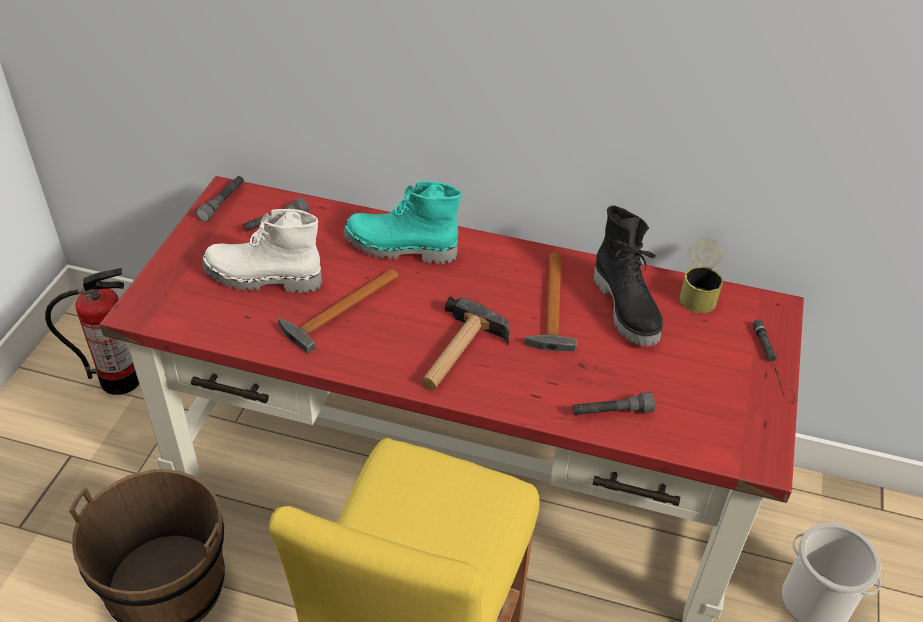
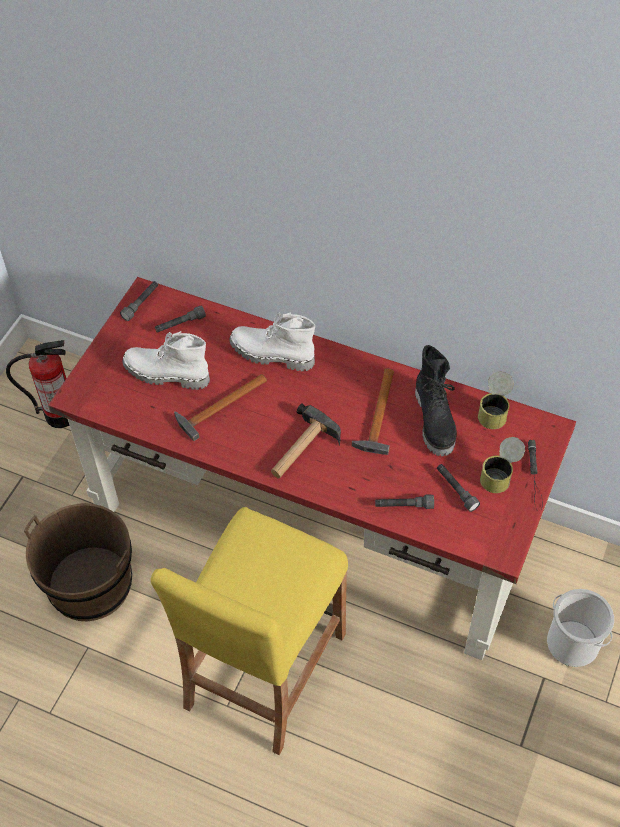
camera: 10 degrees right, 10 degrees up
(400, 249) = (271, 355): turquoise boot -> white boot
(676, 387) = (456, 490): none -> grey flashlight
(728, 364) = (500, 474): none -> can

